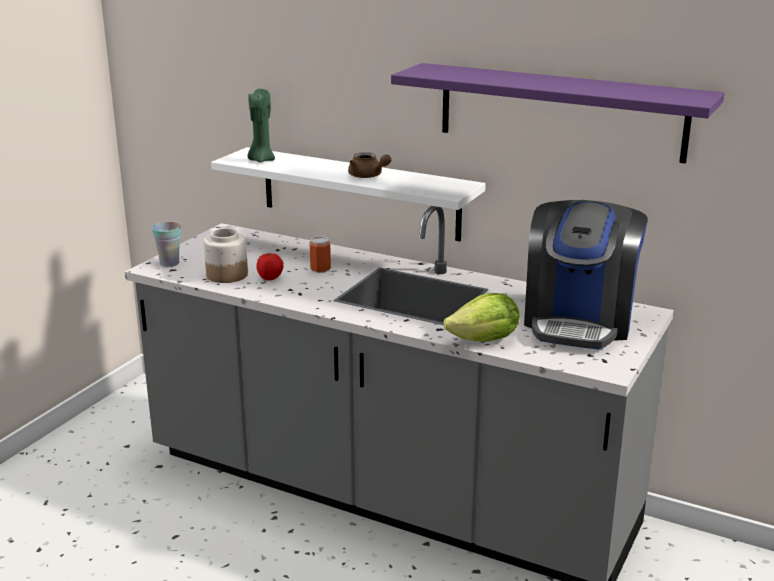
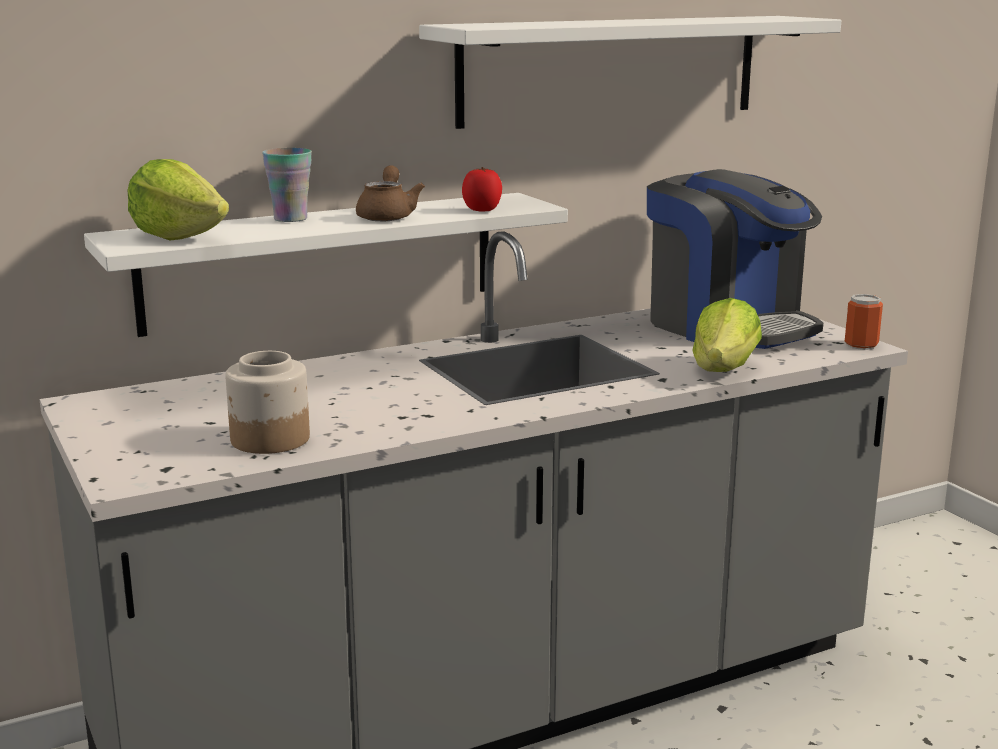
camera: 55 degrees left, 5 degrees down
(169, 263) = (133, 465): cup -> cup (290, 219)
(261, 160) = (178, 236): green candle -> lettuce
(270, 278) = (339, 418): tomato -> tomato (482, 210)
(320, 269) = (363, 386): can -> can (861, 345)
(368, 176) = (387, 216): brown teapot -> brown teapot turned 75 degrees counterclockwise
(560, 111) = (611, 69): purple shelf -> white shelf

